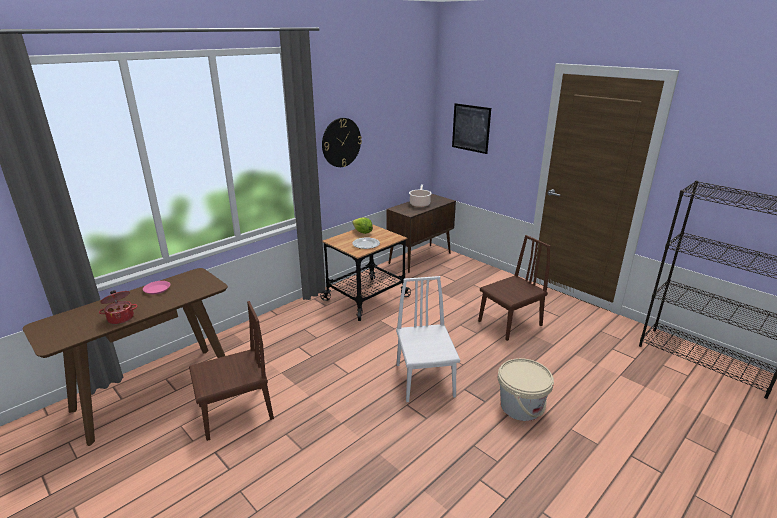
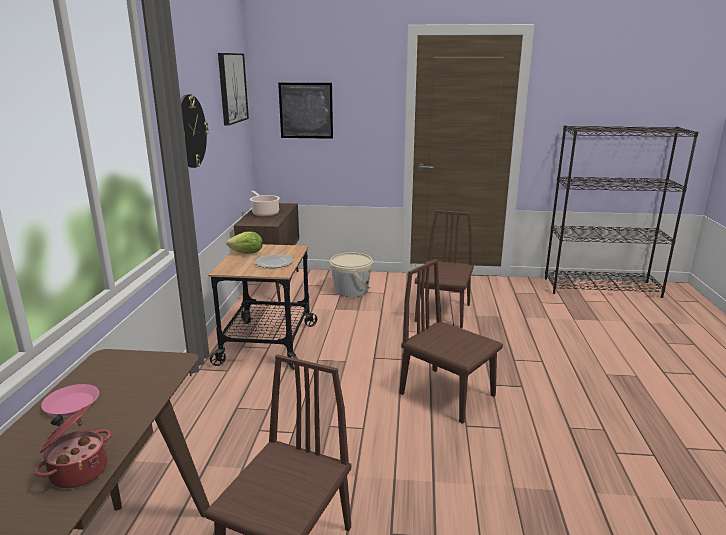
camera: 40 degrees left, 5 degrees down
(407, 107) = (232, 88): none -> picture
(425, 380) = (447, 394): white chair -> brown chair
(521, 406) = (552, 376): beige bucket -> beige bucket (351, 290)

